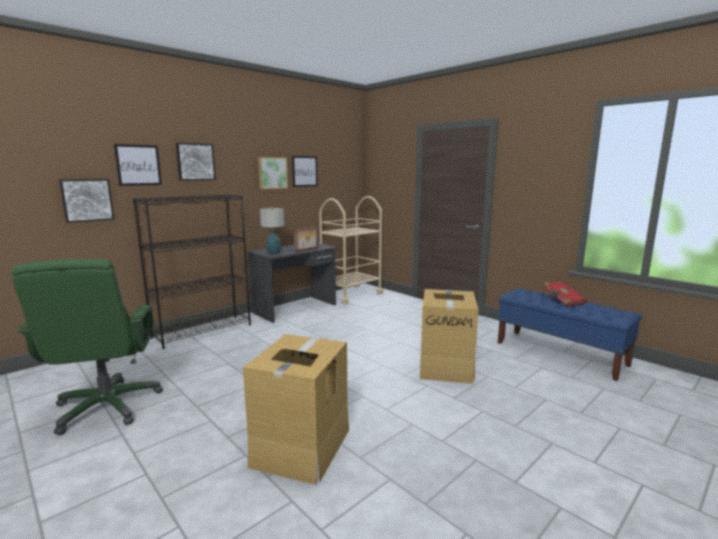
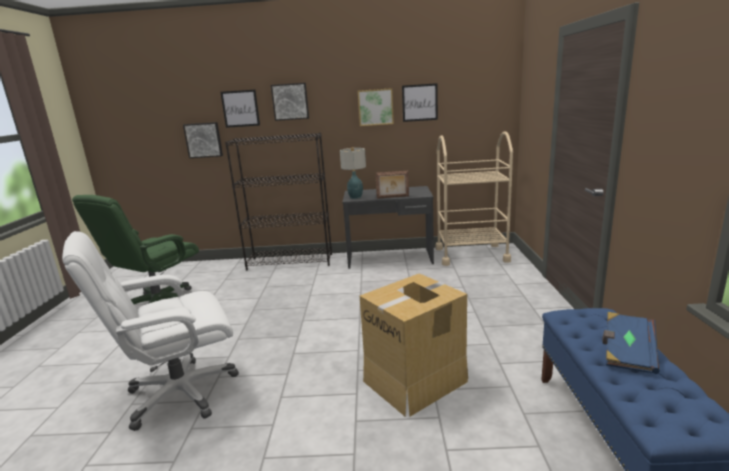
camera: 45 degrees right, 5 degrees up
(300, 447) = (180, 393): cardboard box -> white office chair
(562, 300) = (627, 353): red book -> blue book

